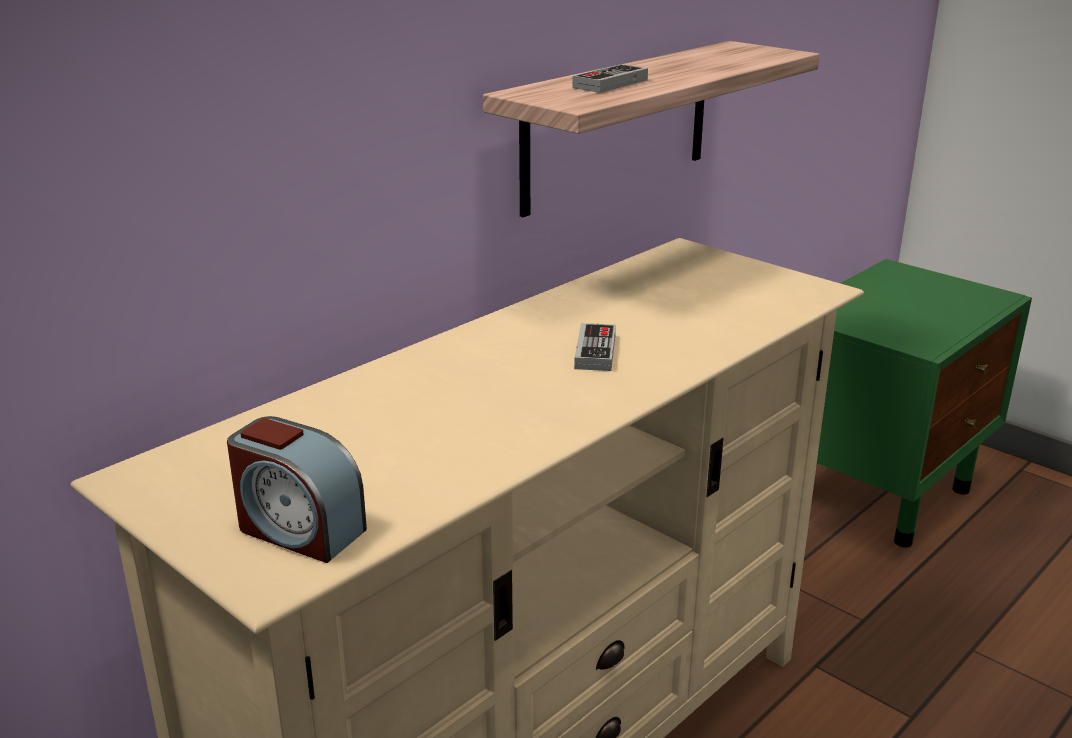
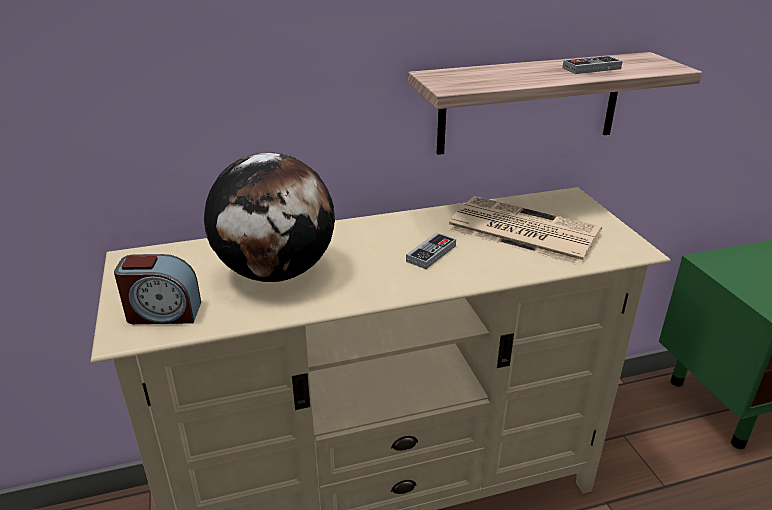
camera: 30 degrees right, 5 degrees up
(299, 530) = (163, 313): alarm clock -> alarm clock turned 60 degrees counterclockwise
(410, 429) = (277, 272): none -> globe
(610, 84) = (498, 76): game controller -> game controller (591, 68)
(672, 300) = (520, 231): none -> newspaper

